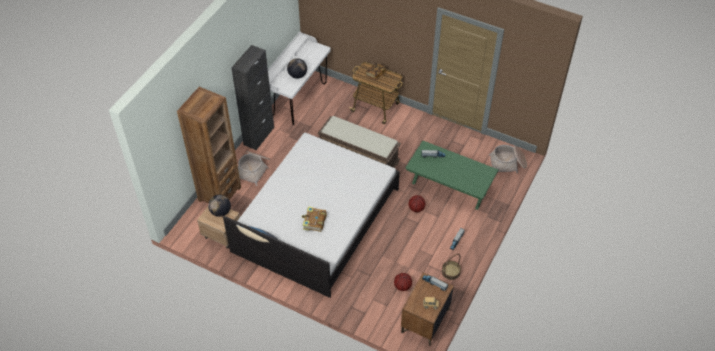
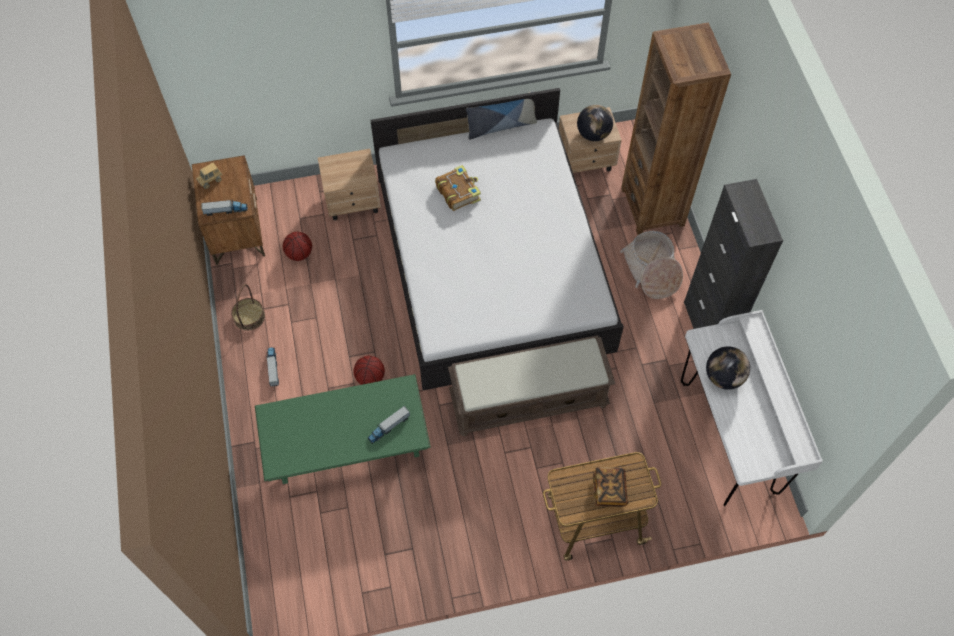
camera: 140 degrees right, 10 degrees up
(353, 295) = (353, 202): none -> beige nightstand
(508, 164) = (284, 572): basket -> none

